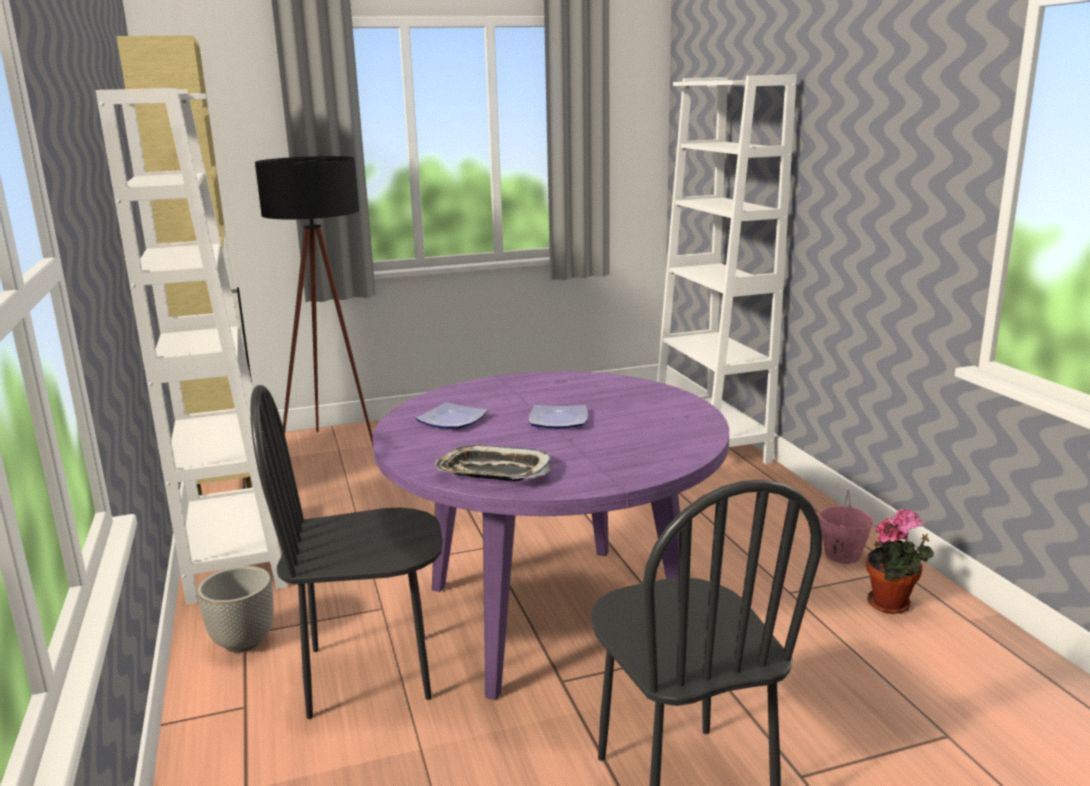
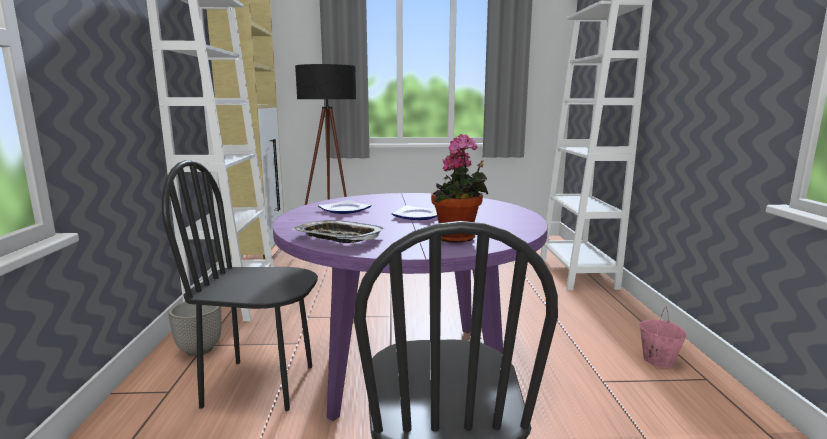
camera: 15 degrees right, 5 degrees down
(892, 605) = (694, 407): potted plant -> potted plant (458, 239)

